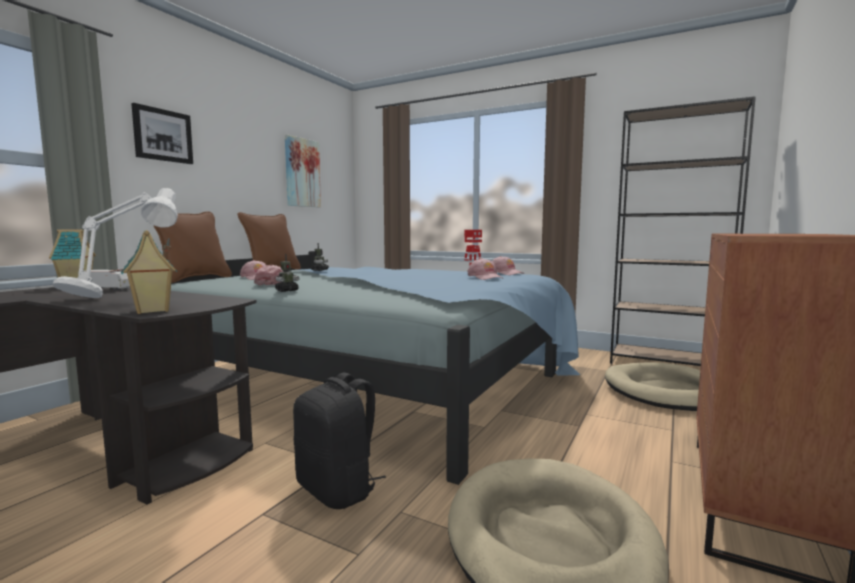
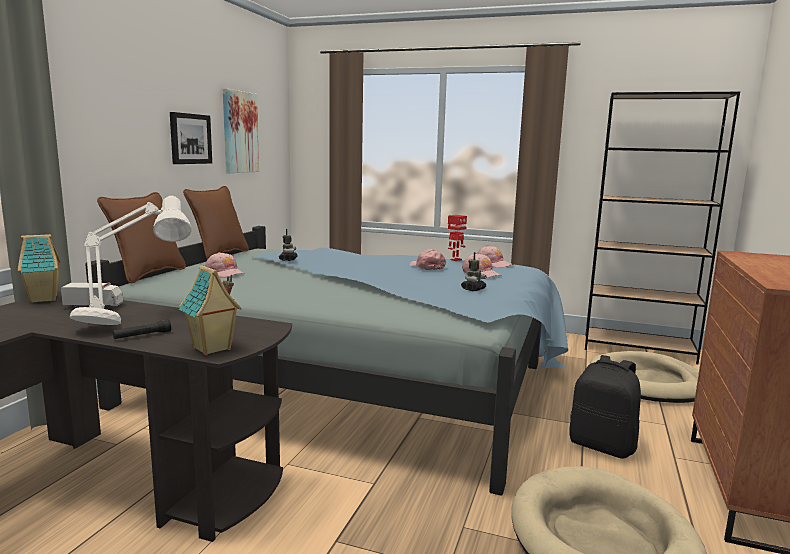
camera: 10 degrees left, 5 degrees up
(109, 303) = (142, 336): none -> black flashlight
(162, 135) = (103, 103): picture -> picture (190, 139)
(270, 283) = (256, 285): pink cap -> pink cap (427, 267)
(287, 291) = (291, 300): toy robot -> toy robot (473, 289)
(338, 490) = (393, 510): black backpack -> black backpack (602, 446)

